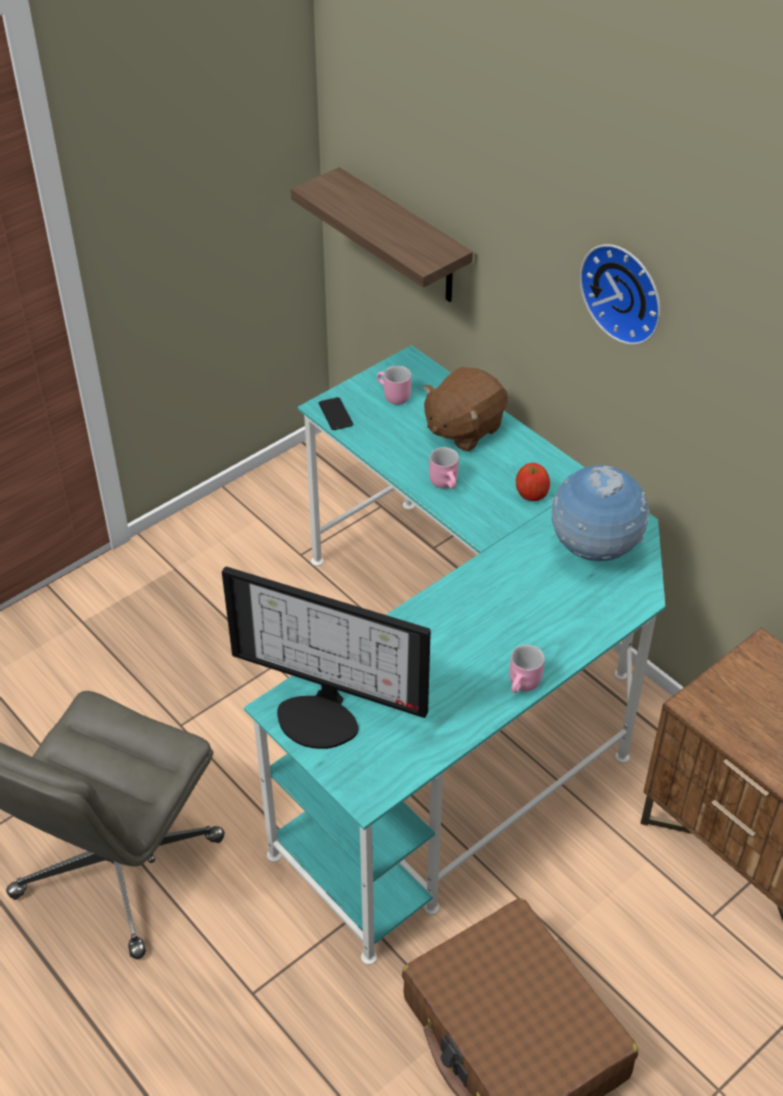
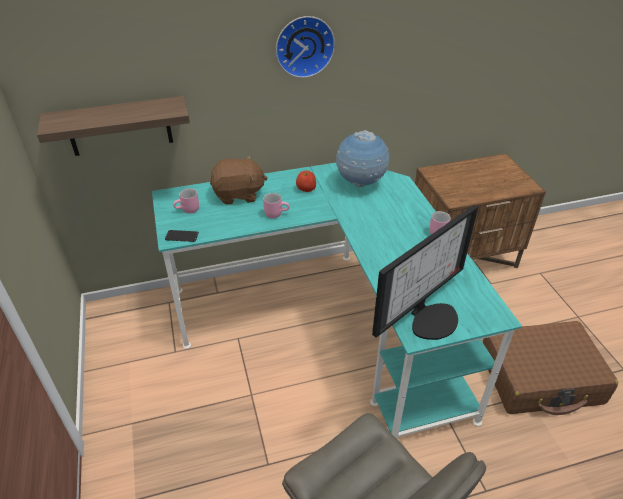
camera: 65 degrees left, 5 degrees down
(463, 428) = (238, 194): brown plush toy -> brown plush toy turned 75 degrees counterclockwise

